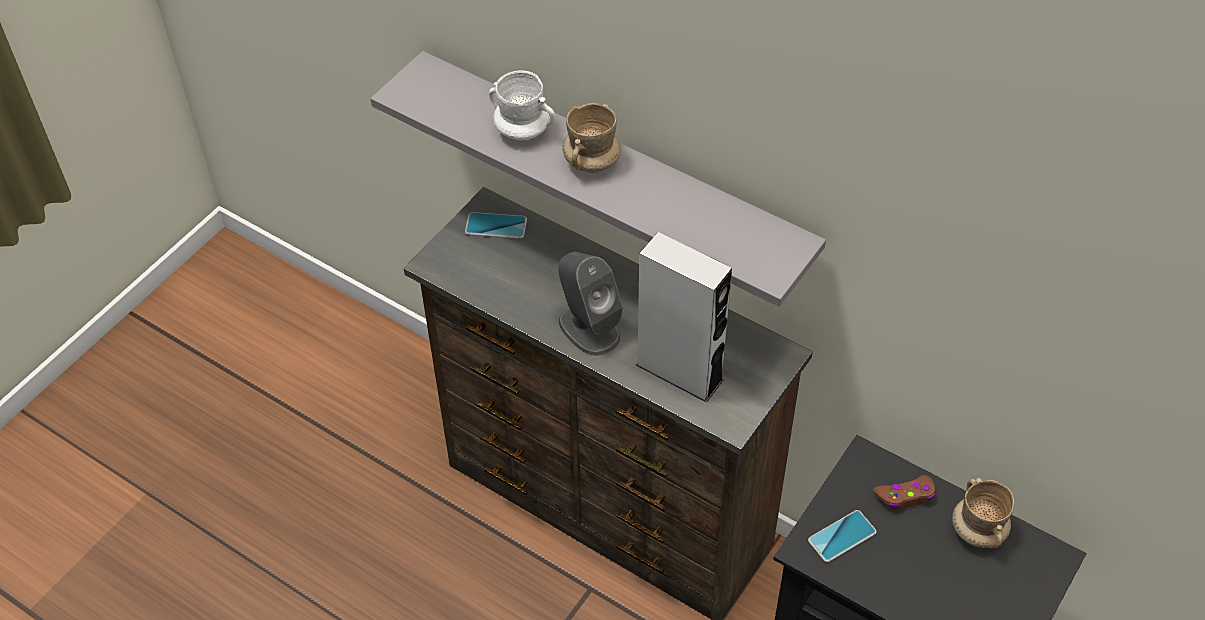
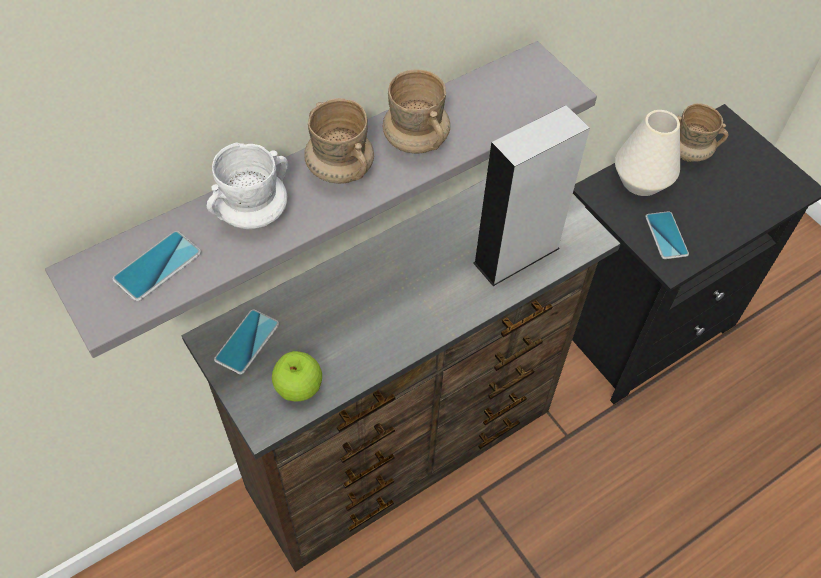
camera: 70 degrees left, 5 degrees up
(450, 101) = (158, 266): none -> phone
(470, 272) = (299, 388): none -> apple
(588, 328) = (430, 308): grey speaker -> none
(649, 196) = (416, 141): none -> beige mug
(905, 496) = (641, 181): brown game controller -> white vase

